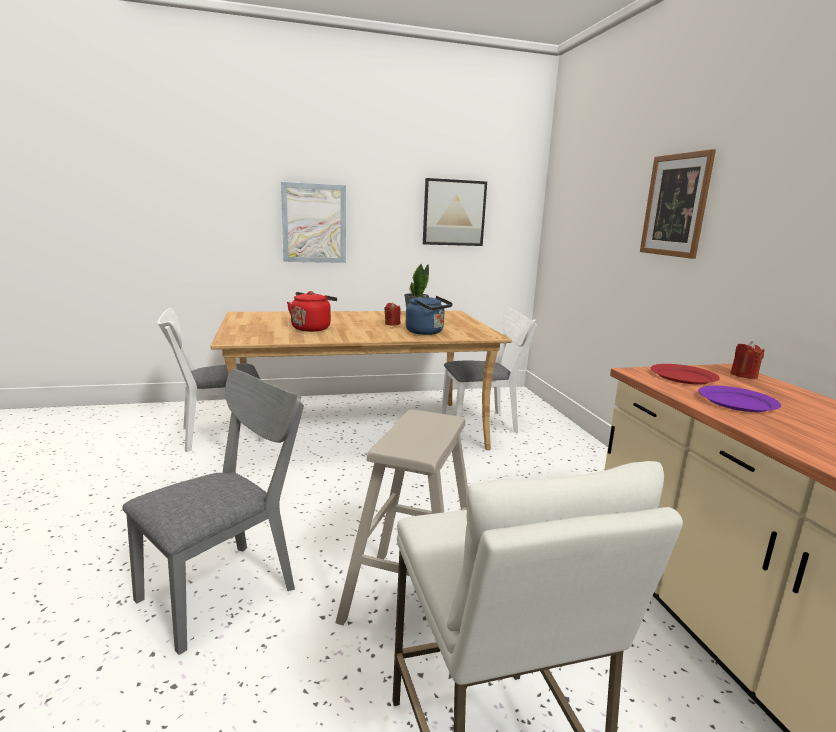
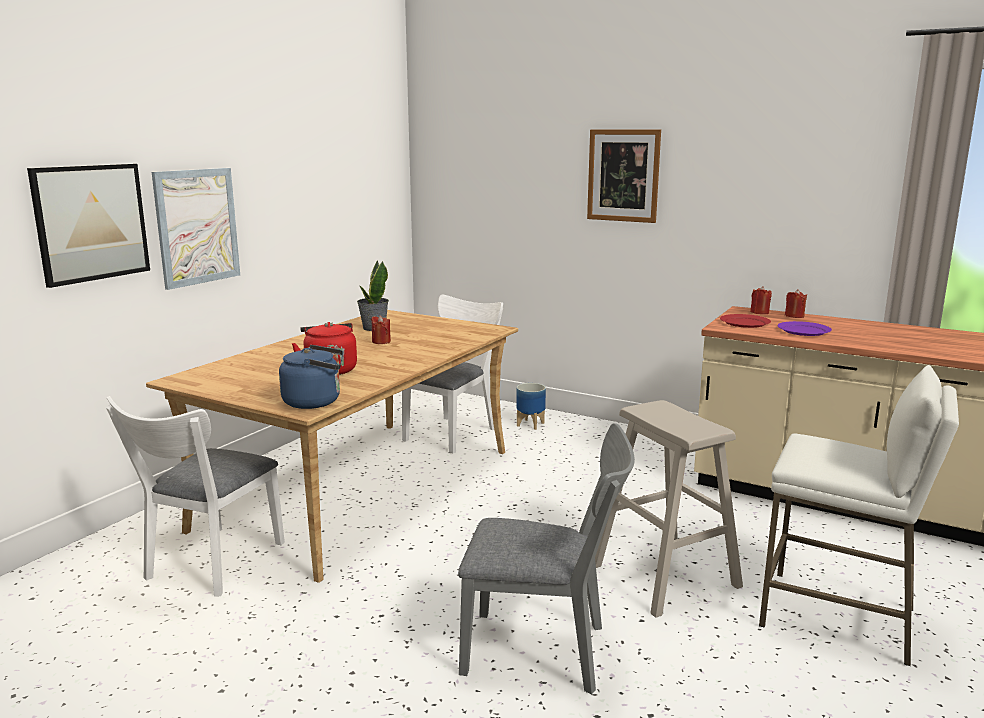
camera: 45 degrees left, 0 degrees up
(227, 587) = (546, 651): grey chair -> grey chair turned 105 degrees clockwise
(427, 332) = (441, 341): blue kettle -> blue kettle (316, 402)
(454, 213) = (338, 189): picture -> picture (91, 223)
(552, 440) = (530, 424): none -> planter
(783, 389) = (794, 316): none -> red candle

